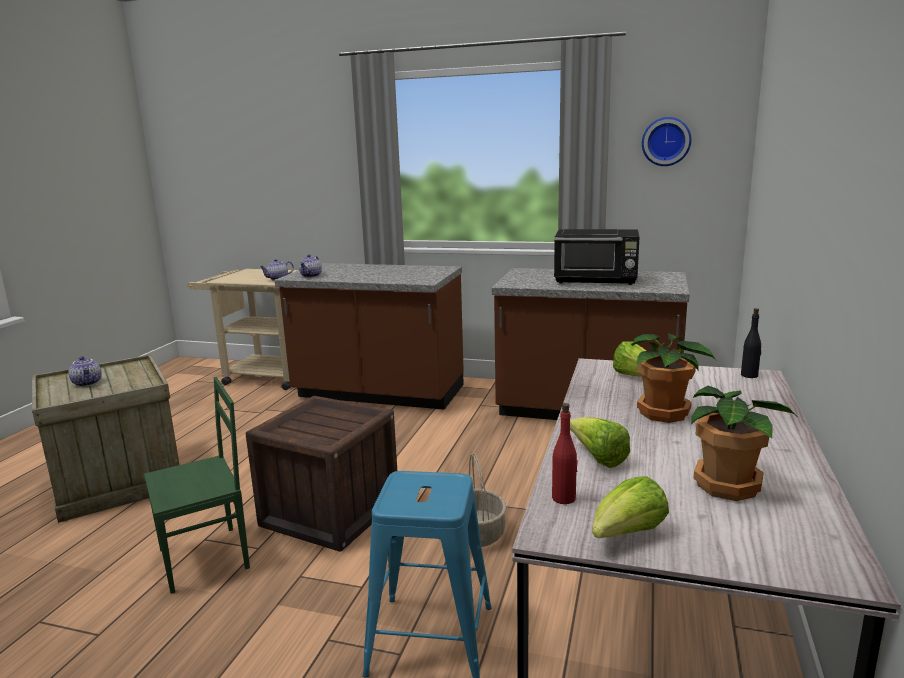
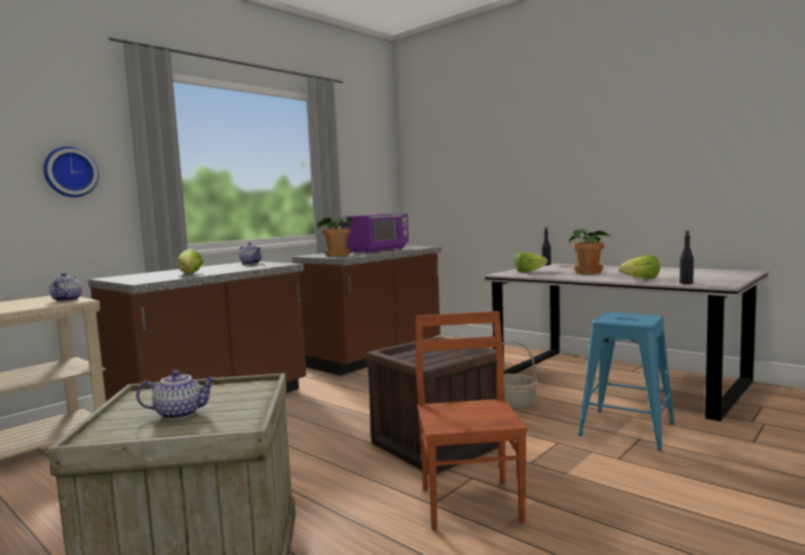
camera: 65 degrees left, 10 degrees down
(206, 558) = (472, 503): green chair -> brown chair
(311, 276) = (159, 278): teapot -> teapot (251, 263)
(564, 498) = (686, 283): red bottle -> black bottle
(596, 281) = (377, 250): black microwave -> purple microwave
(627, 535) = (723, 280): lettuce -> lettuce (190, 274)
(666, 141) = (360, 159): wall clock -> wall clock (70, 172)
(728, 485) = (675, 272): potted plant -> potted plant (337, 255)

